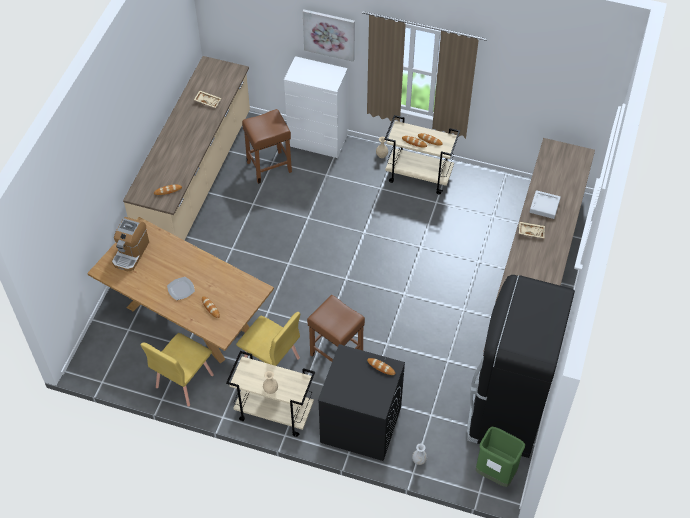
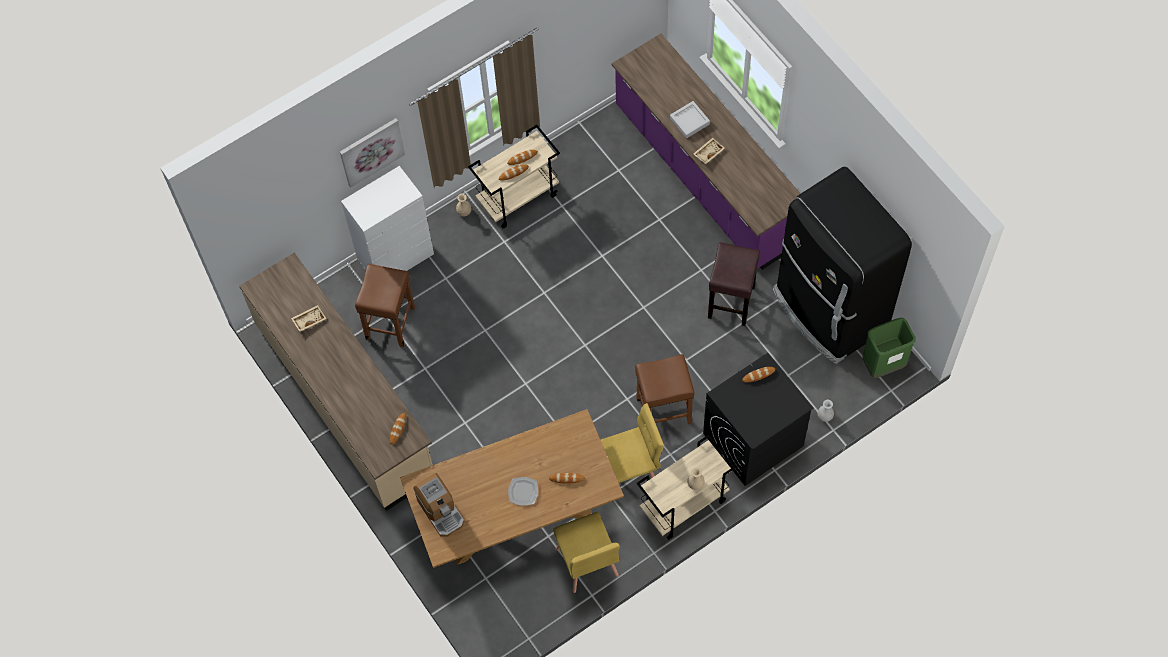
camera: 50 degrees left, 10 degrees up
(455, 344) = (731, 303): none -> brown stool

